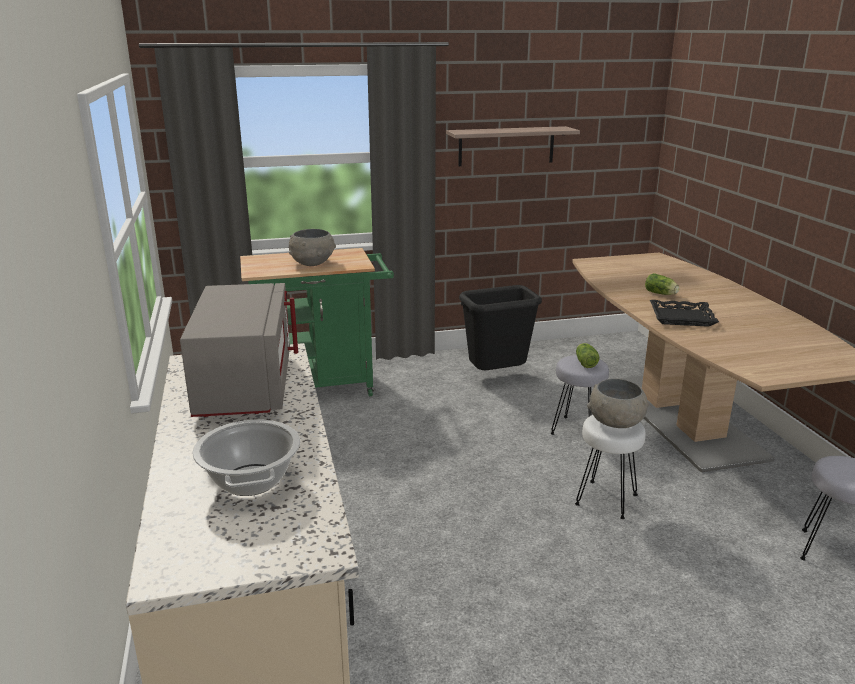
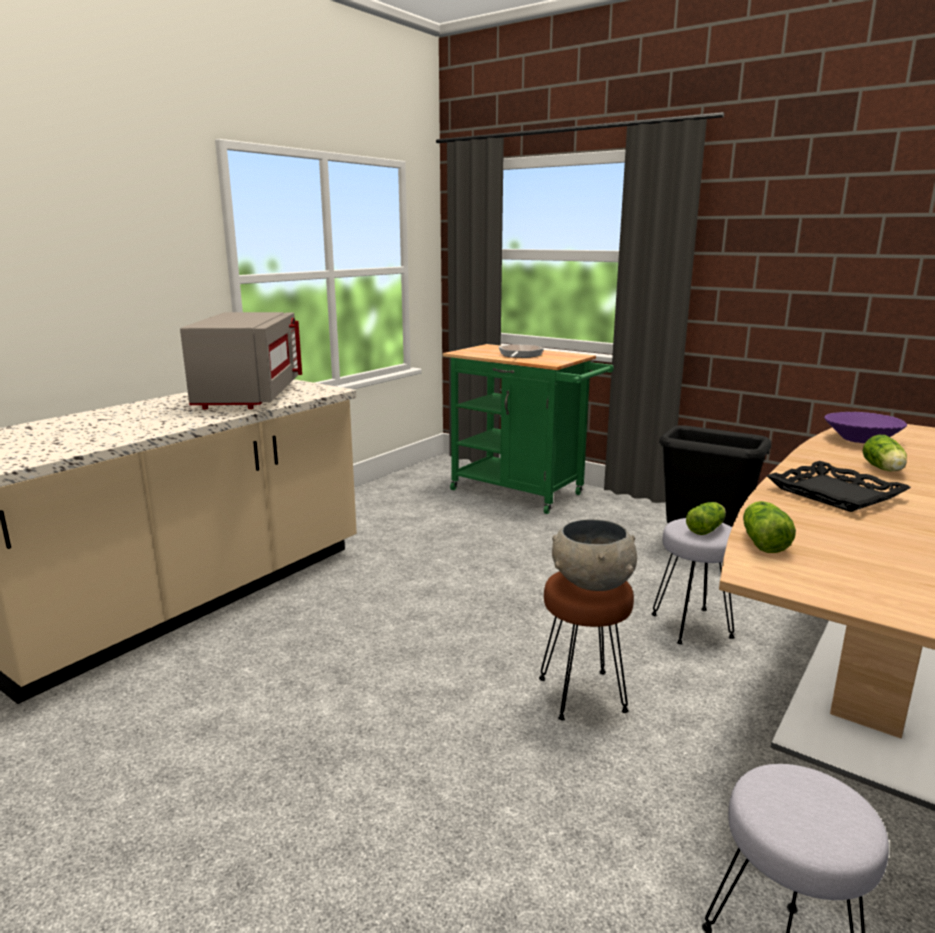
camera: 50 degrees right, 5 degrees down
(244, 386) = (248, 396): grey microwave -> grey microwave turned 45 degrees counterclockwise
(250, 480) = (93, 429): cooking pot -> none
(312, 263) = (519, 355): grey bowl -> frying pan
(506, 146) = (805, 252): shelf -> none
(605, 499) = (582, 694): white stool -> brown stool
(612, 276) = (861, 440): none -> purple bowl
(727, 358) = (762, 541): none -> lettuce

